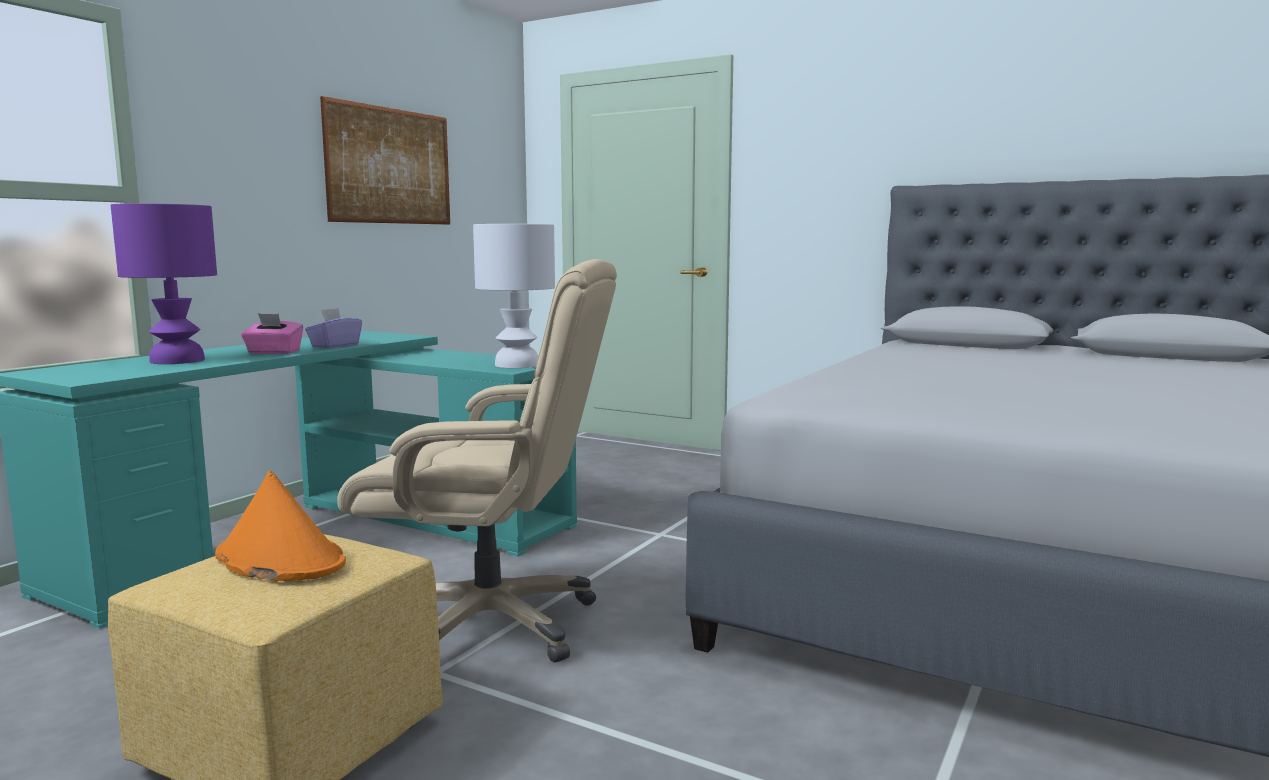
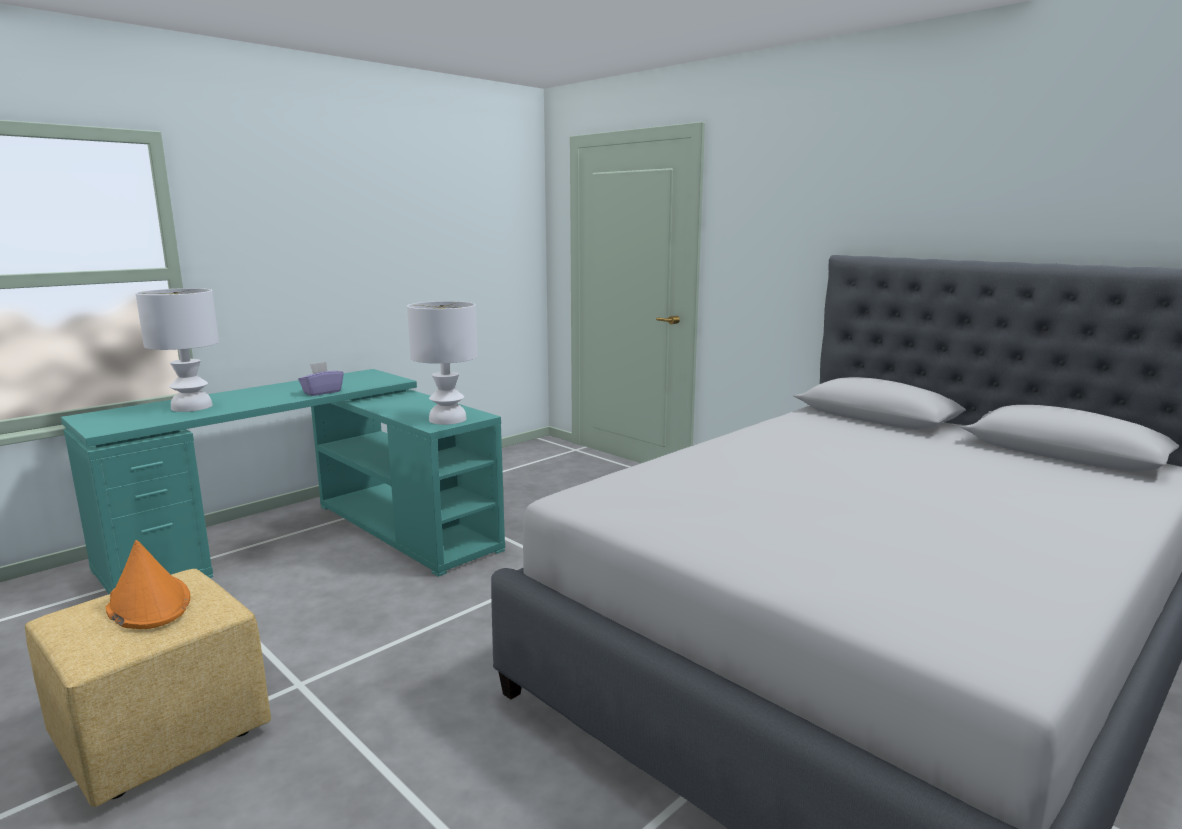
camera: 15 degrees right, 5 degrees up
(176, 361) = (190, 407): purple table lamp -> white table lamp
(273, 352) = (268, 399): pink tissue box -> none
(390, 166) = (406, 229): picture -> none
(491, 623) = (371, 643): beige office chair -> none

